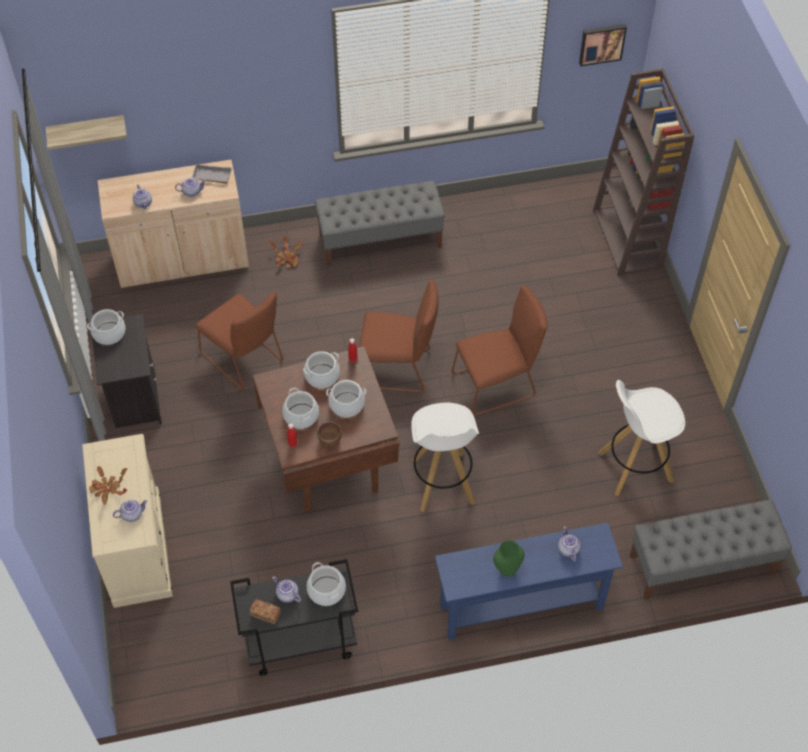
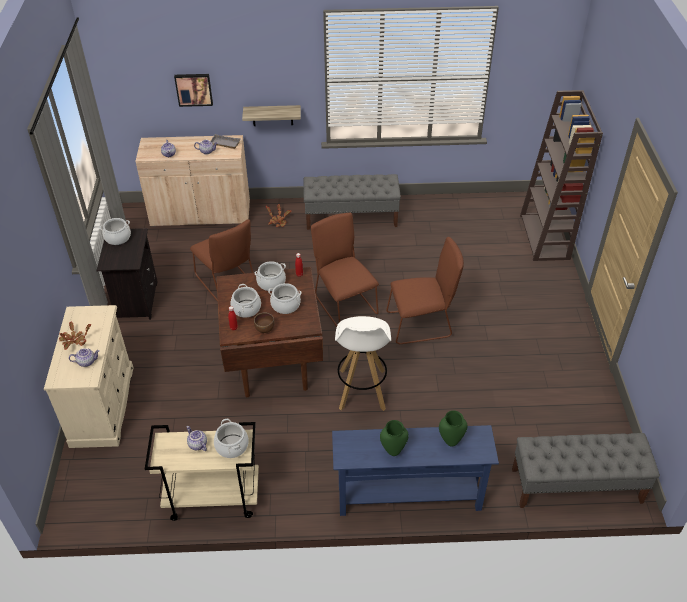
camera: 10 degrees right, 10 degrees down
(87, 131) = (134, 93): shelf -> shelf (272, 115)
(265, 614) = (174, 457): bread -> none
(300, 643) = (212, 498): black cart -> beige cart
(397, 368) = (344, 303): brown chair -> brown chair turned 135 degrees counterclockwise
(567, 549) = (450, 442): teapot -> green vase
(601, 43) = (536, 73): picture -> picture (194, 89)
(634, 467) = (526, 400): white stool -> none

